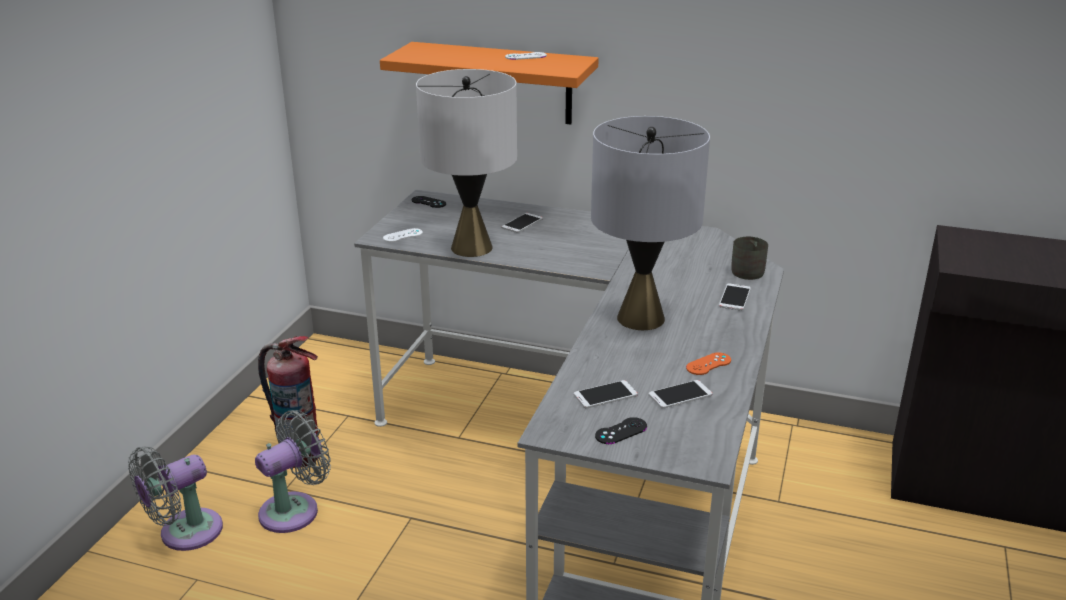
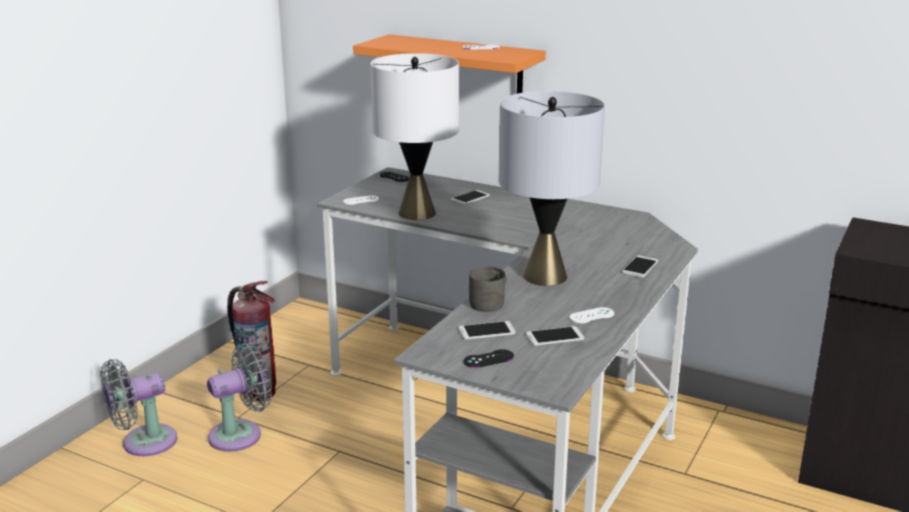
camera: 10 degrees right, 5 degrees down
(708, 364) = (591, 316): orange game controller -> white game controller
(750, 270) = (664, 247): grey mug -> grey mug (490, 303)

